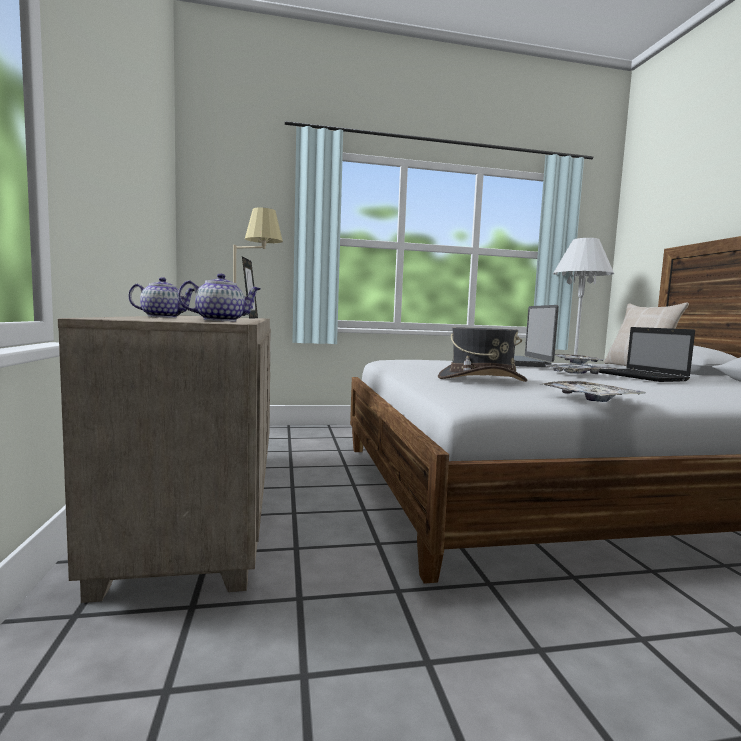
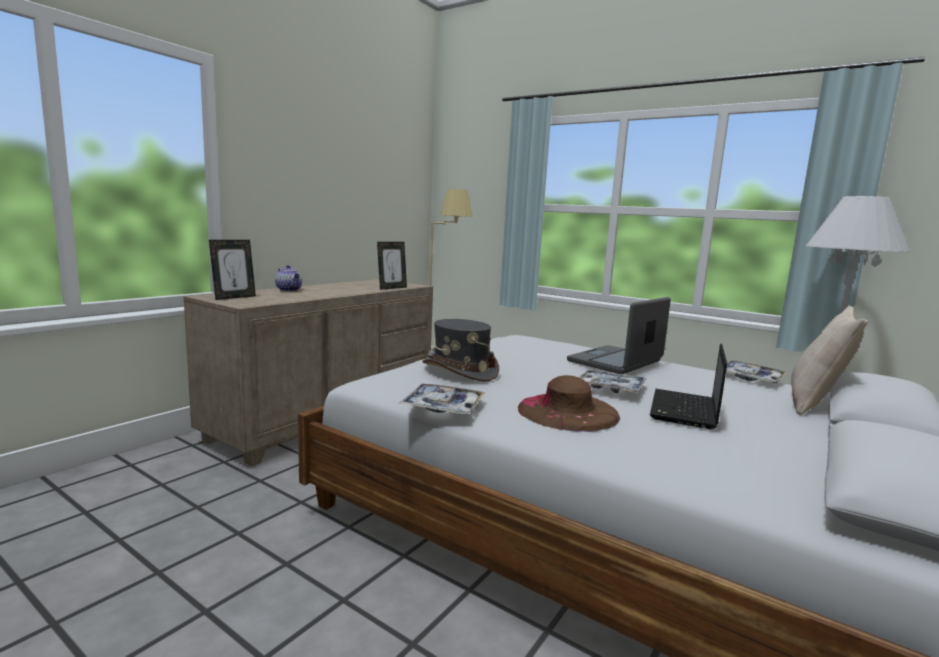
camera: 45 degrees right, 5 degrees up
(155, 319) = (234, 297): none -> picture frame
(221, 320) = (266, 300): teapot -> none
(627, 387) = (567, 411): none -> brown hat

